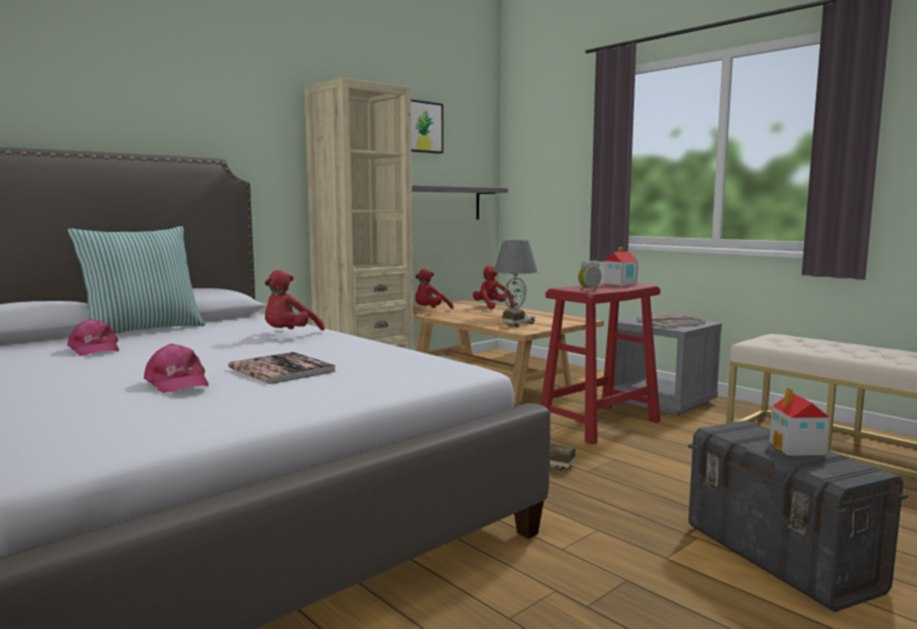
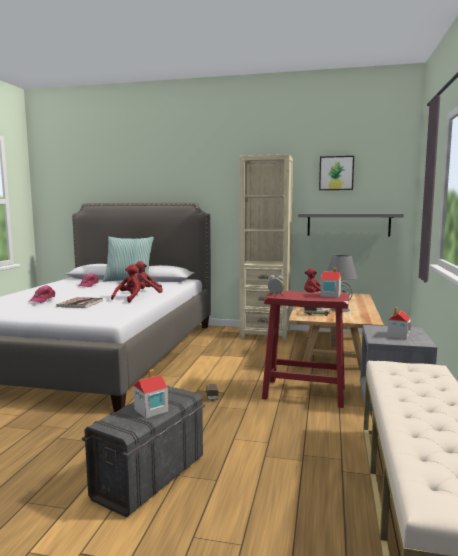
camera: 55 degrees right, 0 degrees up
(492, 307) = (358, 301): red plush toy -> red plush toy (129, 298)
(671, 322) = (398, 336): book -> toy house

